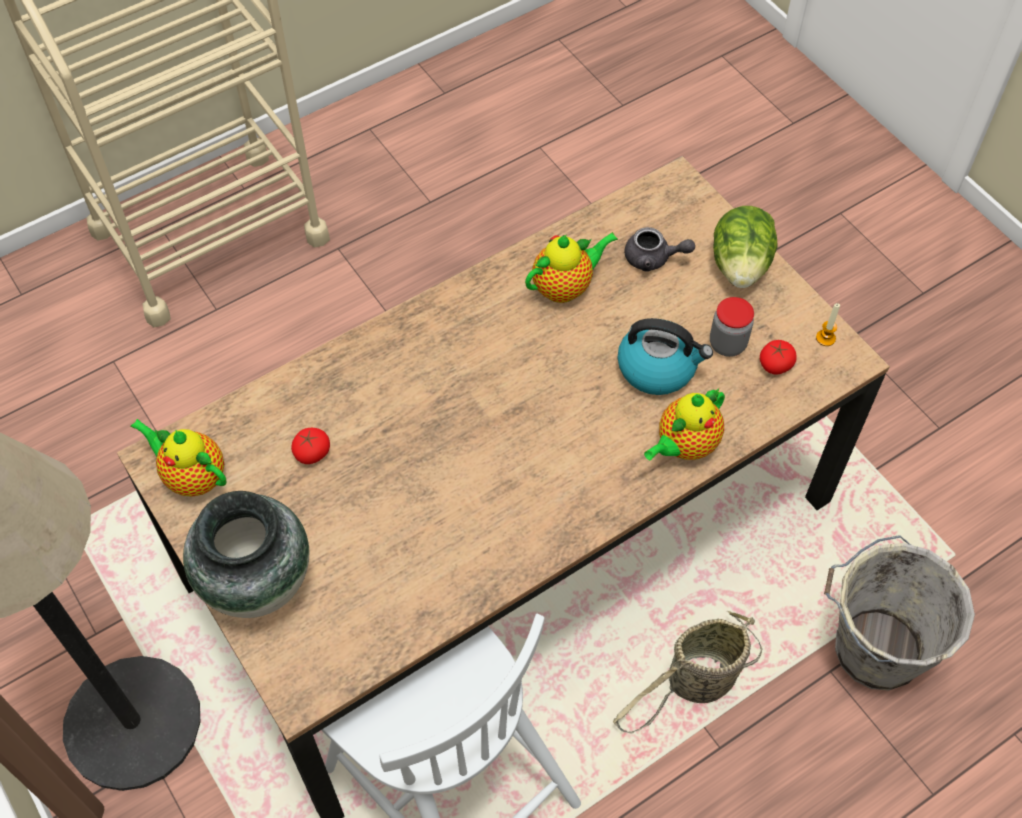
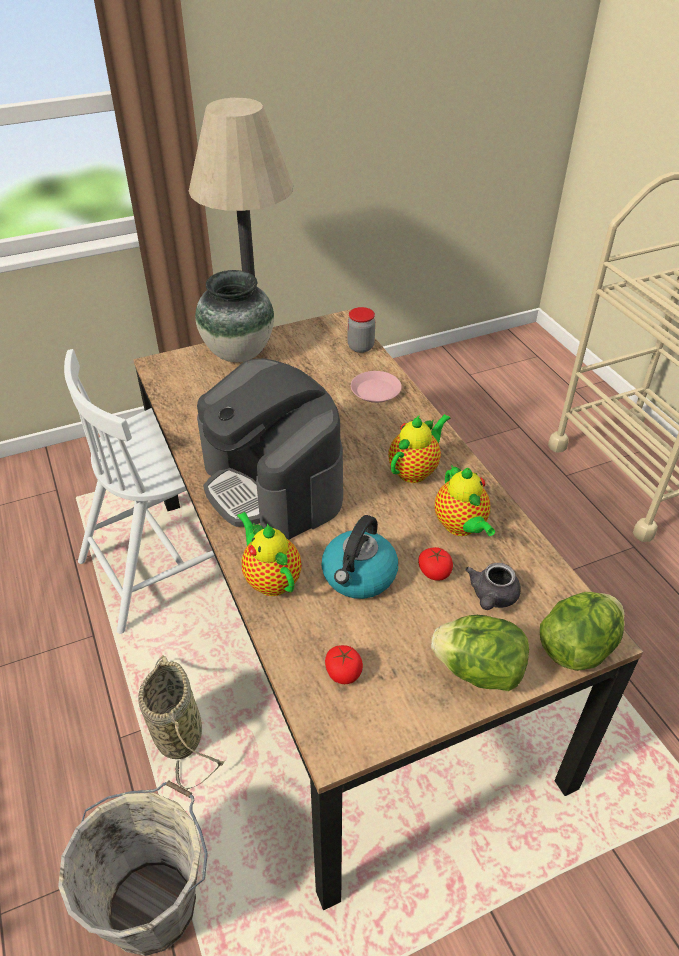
camera: 100 degrees right, 15 degrees down
(192, 476) = (324, 333): teapot -> teapot (415, 470)
(312, 452) = (327, 379): tomato -> tomato (434, 572)
(332, 391) = (376, 391): none -> pink plate
(542, 473) = (273, 486): none -> coffee machine
(693, 198) = (577, 648): none -> lettuce
(727, 344) = (376, 636): jar -> jar (360, 347)
(825, 338) = (368, 730): candle -> none

